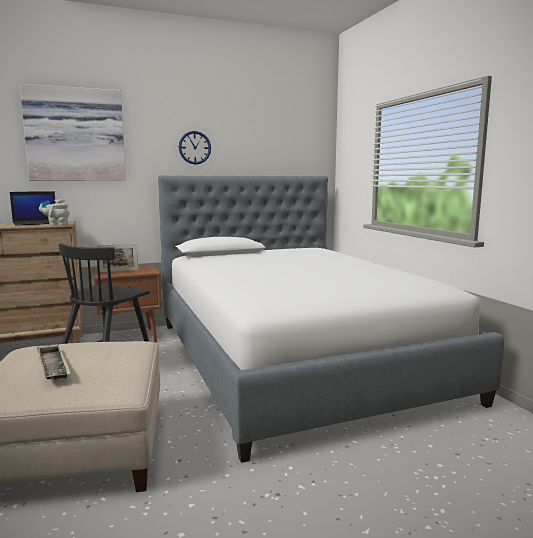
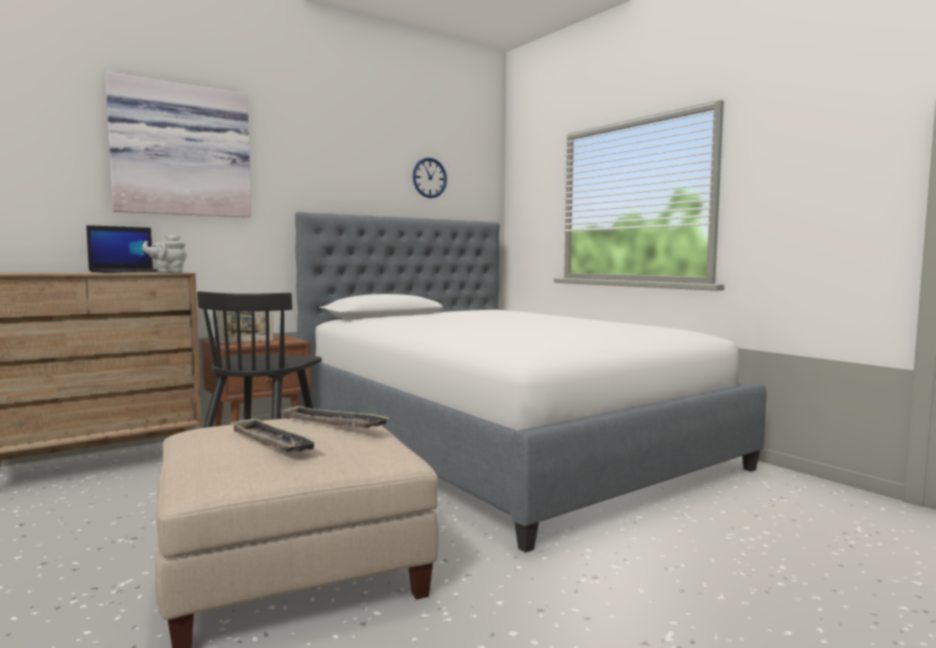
camera: 15 degrees left, 5 degrees down
(111, 352) = (334, 423): none -> tray
(194, 147) = (339, 178): wall clock -> wall clock (429, 178)

